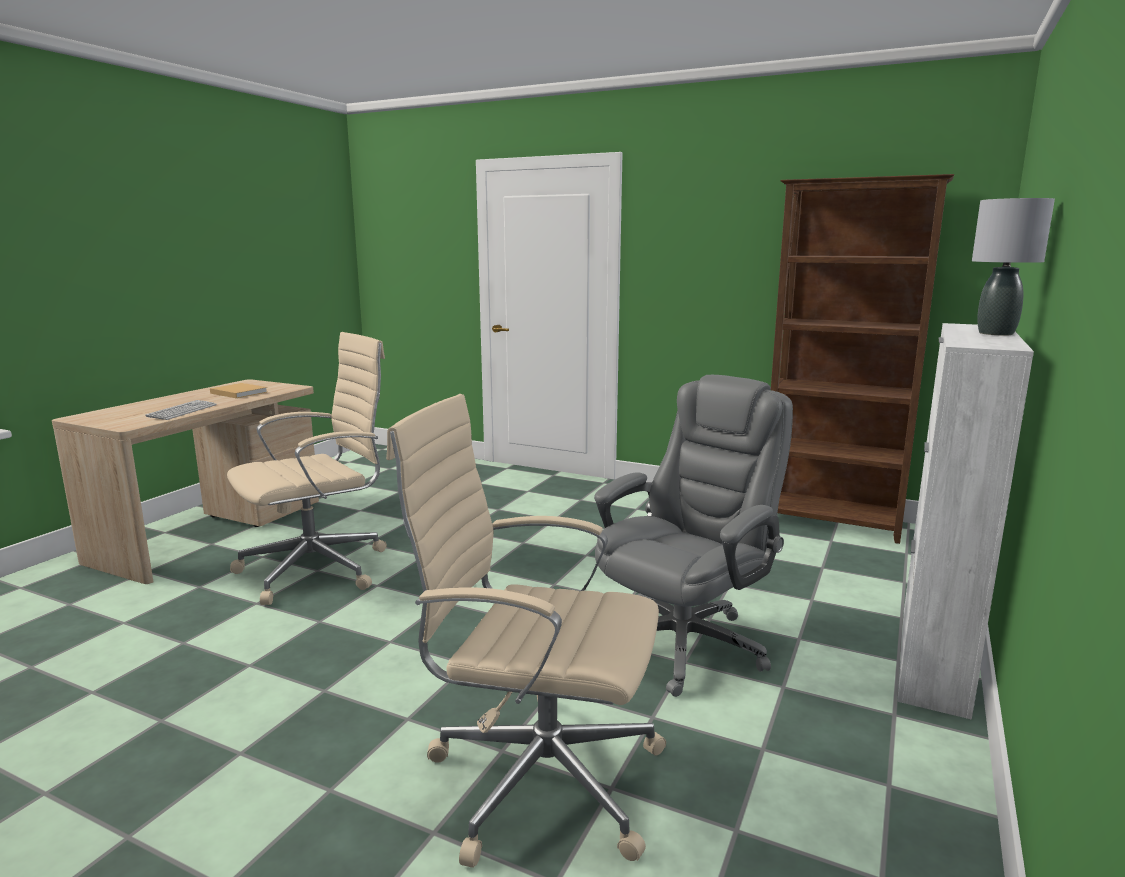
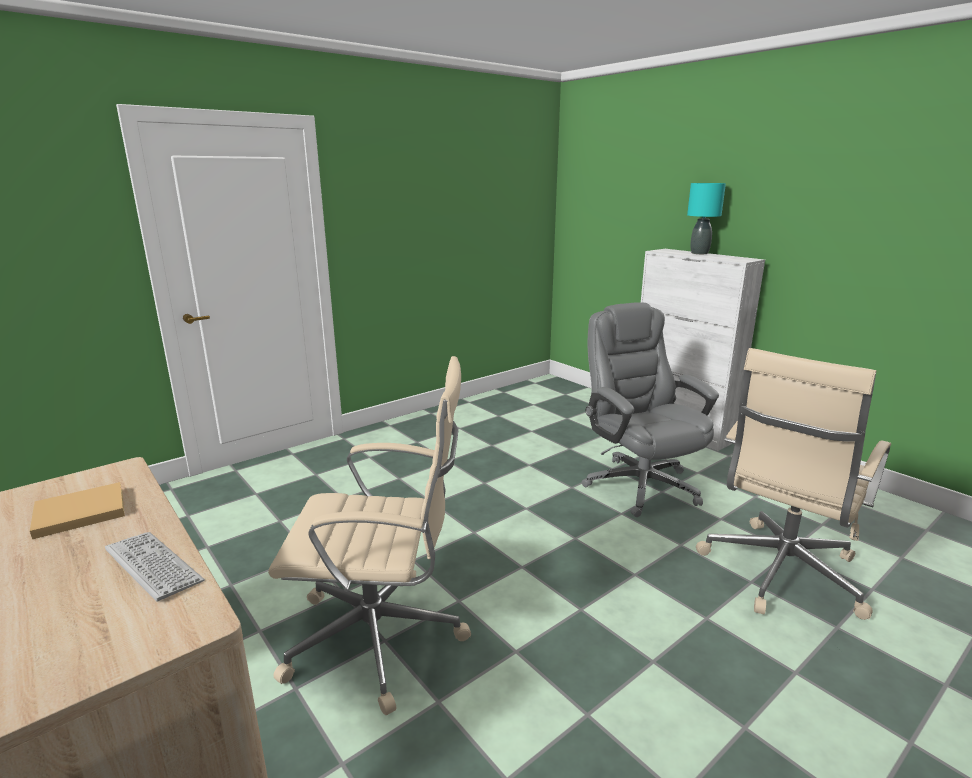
camera: 65 degrees left, 5 degrees up
(319, 568) = (381, 638): beige office chair -> beige office chair turned 105 degrees clockwise
(832, 523) = (510, 396): brown bookcase -> none
(996, 333) = (699, 253): grey table lamp -> turquoise table lamp

